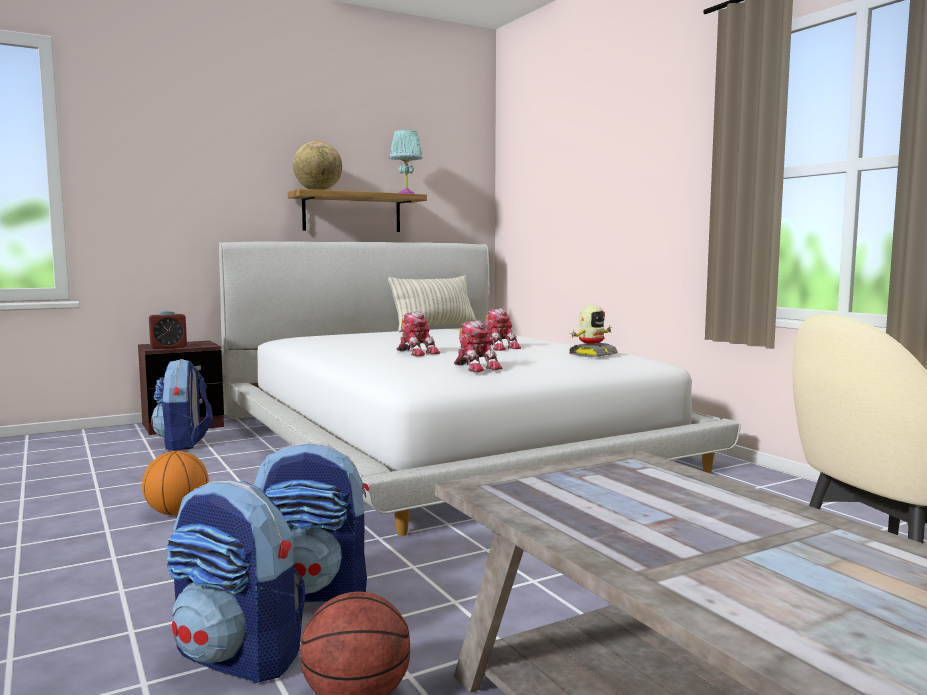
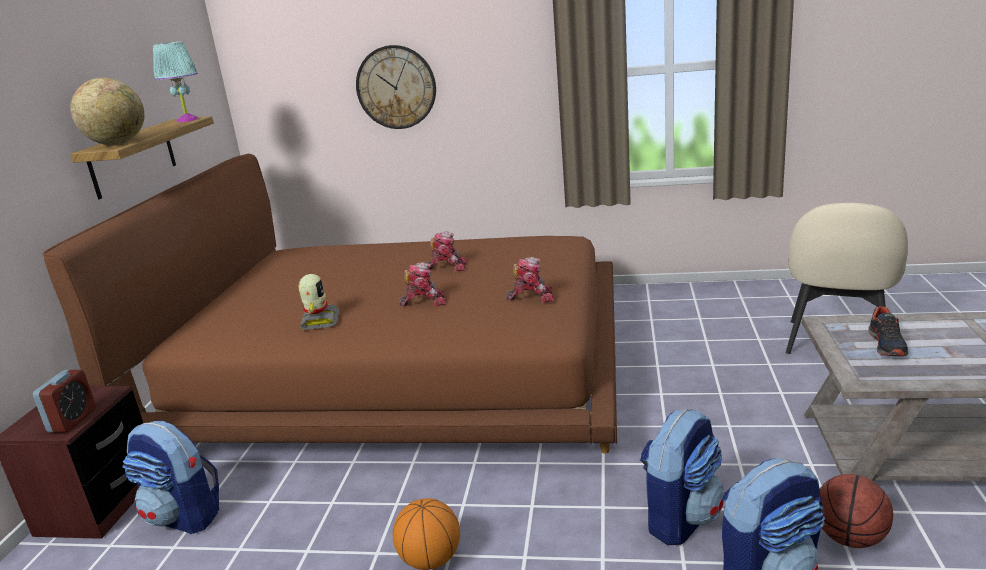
camera: 50 degrees left, 15 degrees up
(435, 328) = (272, 262): pillow -> none
(443, 439) = (398, 367): white bed -> brown bed
(592, 355) = (530, 248): toy robot -> toy robot (319, 321)
(593, 190) = (396, 87): none -> wall clock
(618, 488) = (887, 345): none -> shoe

